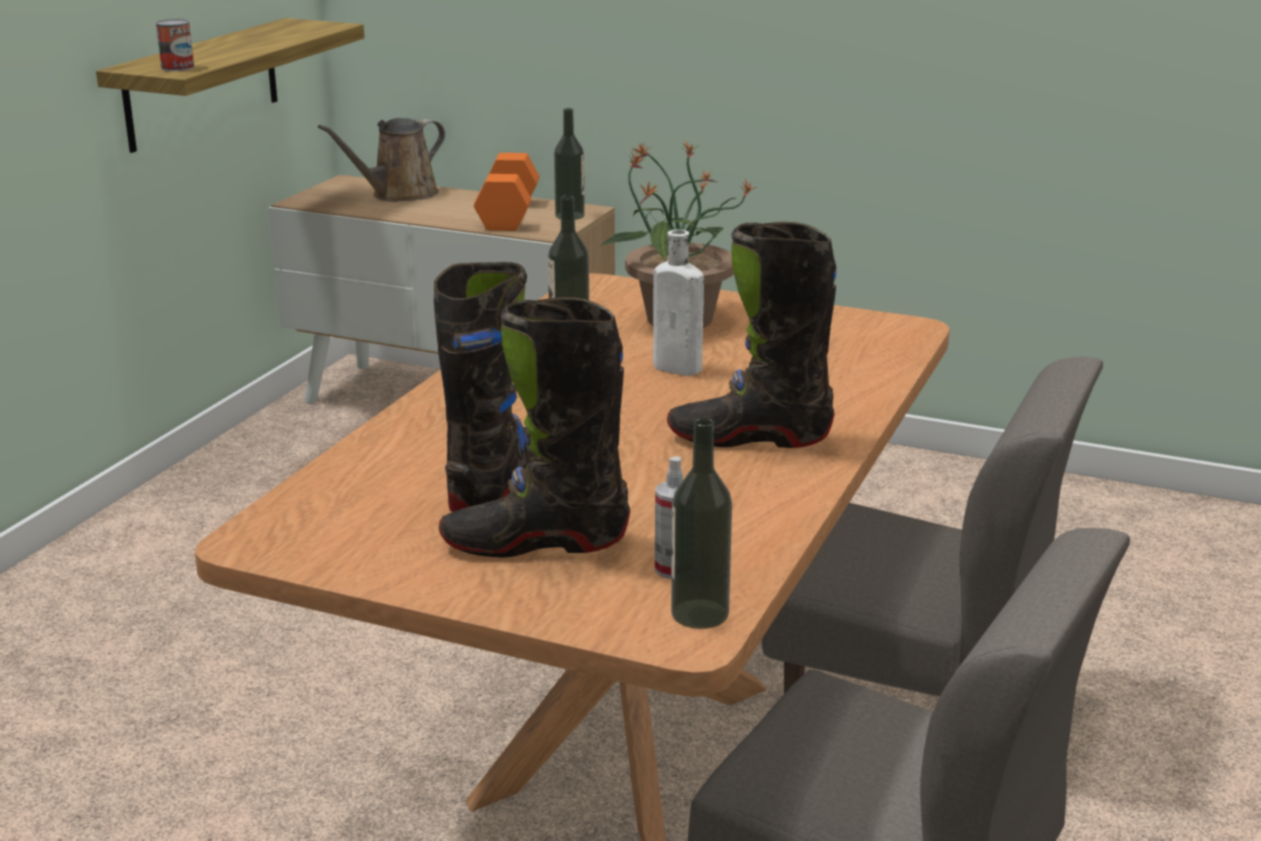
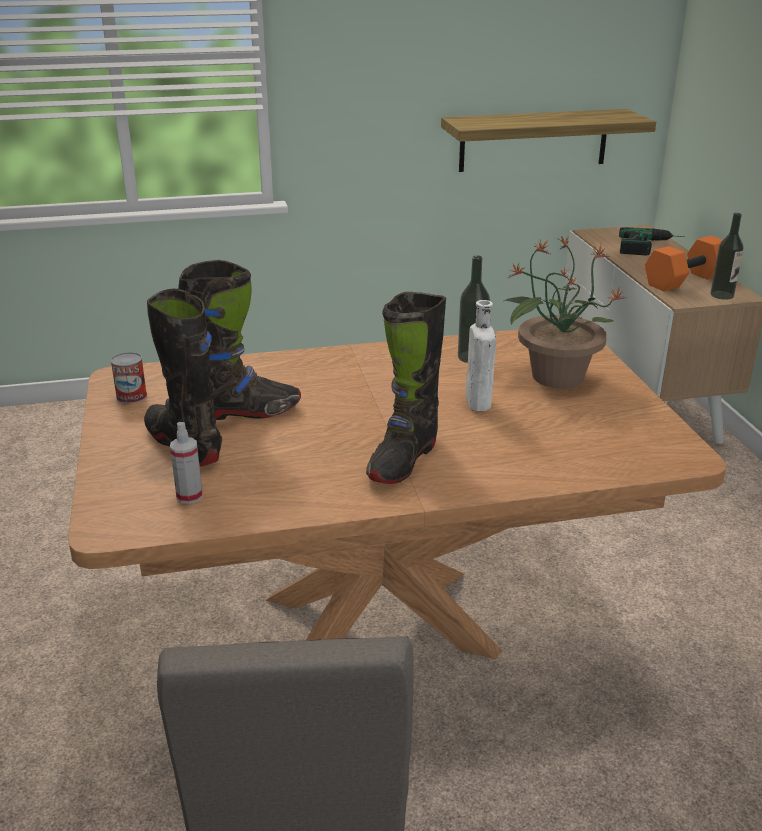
camera: 55 degrees right, 5 degrees up
(177, 67) = (476, 124): can -> can (131, 396)
(399, 195) = (651, 247): brown watering can -> power drill
(699, 614) = (140, 523): bottle -> none
(749, 437) = (403, 460): black boot -> black boot turned 120 degrees counterclockwise
(914, 698) = (566, 735): grey chair -> none

